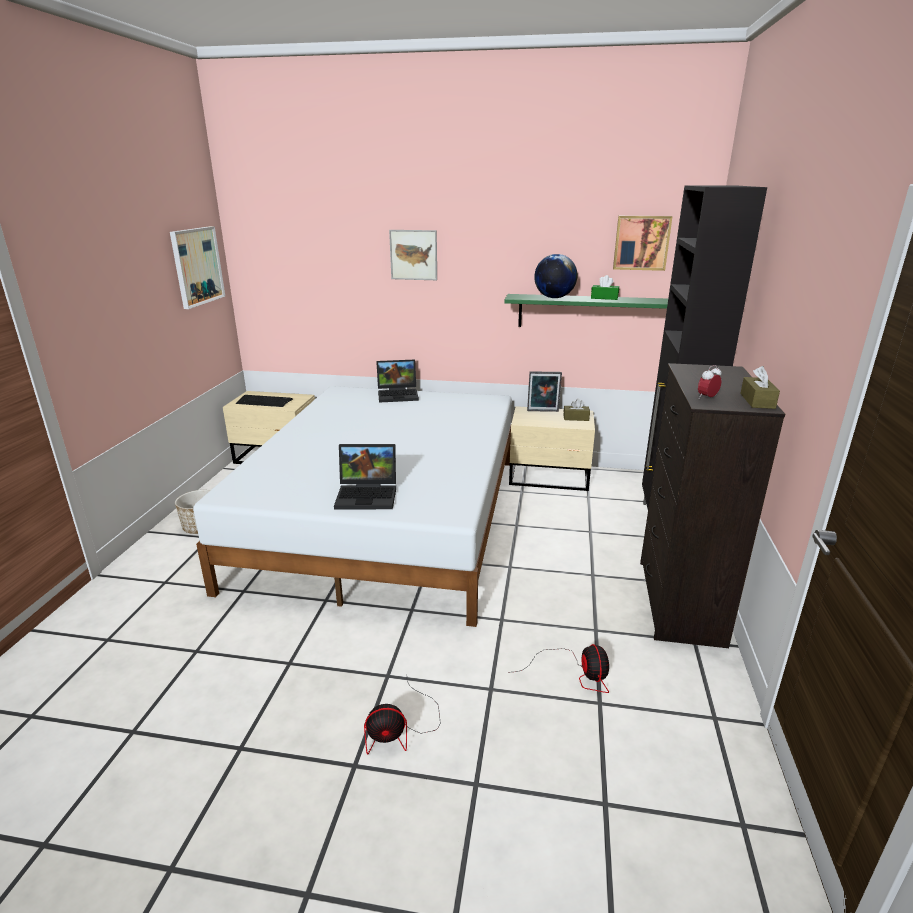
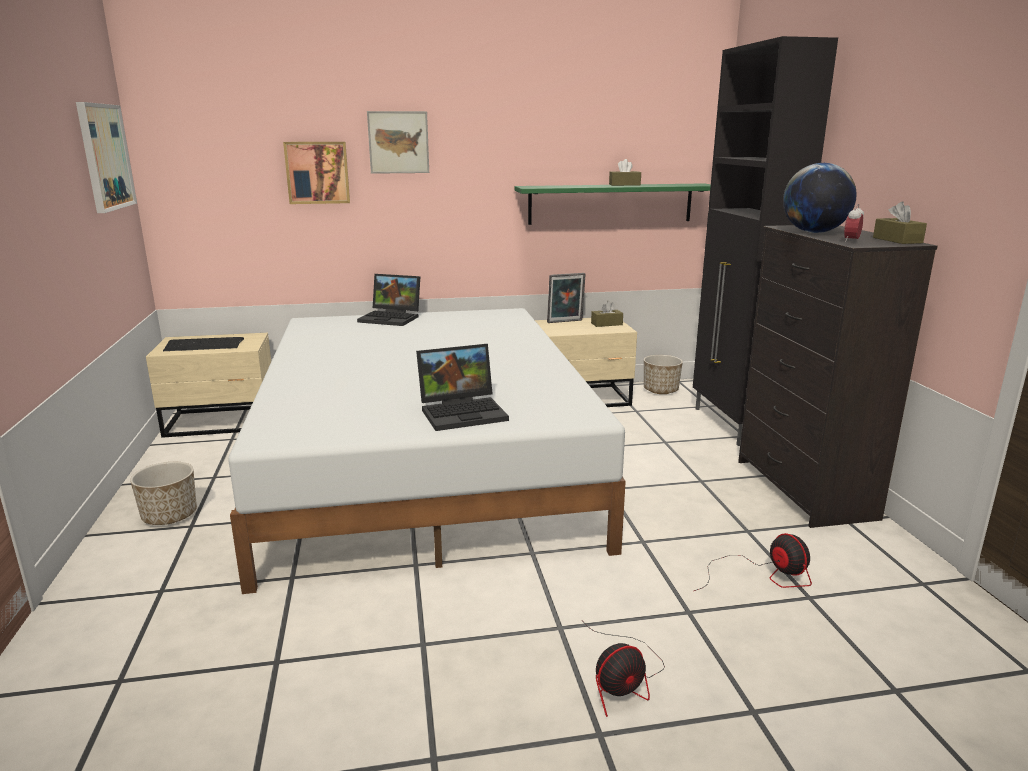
camera: 20 degrees left, 5 degrees down
(399, 395) = (392, 318): laptop -> laptop turned 45 degrees clockwise
(554, 298) = (573, 186): globe -> globe (814, 232)
(604, 298) = (624, 185): green tissue box -> brown tissue box
(626, 479) = (660, 390): none -> planter
(641, 242) = (656, 123): picture -> picture (317, 172)

